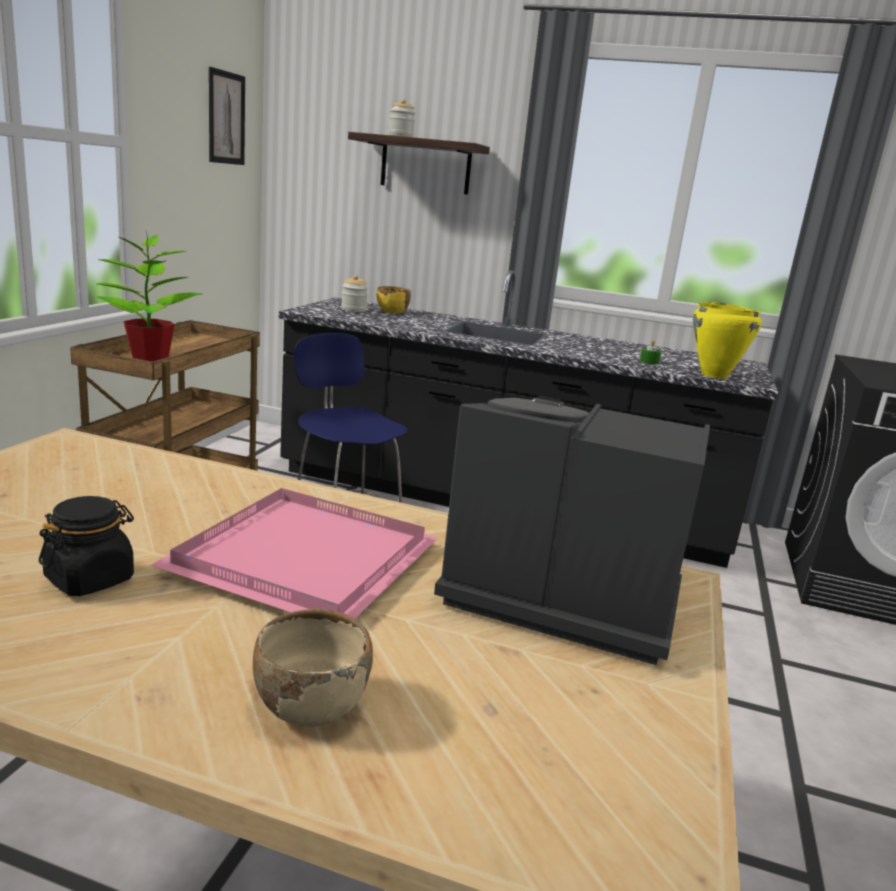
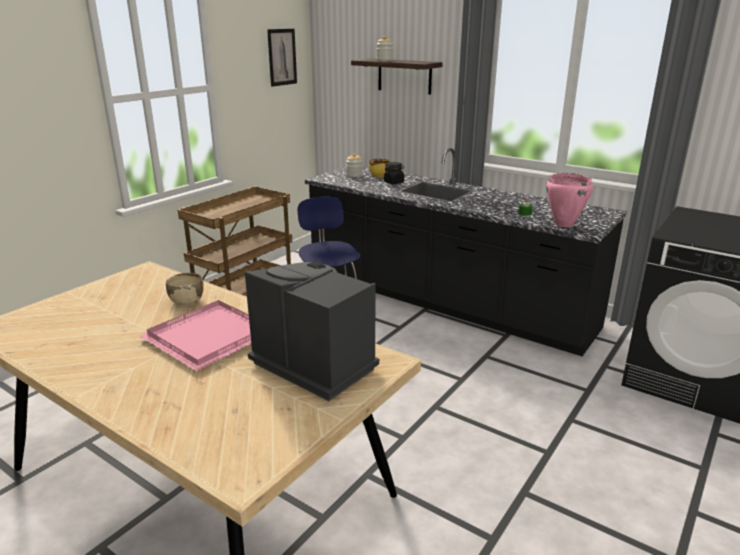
camera: 20 degrees right, 5 degrees up
(90, 579) = (115, 340): black jar -> black jar (394, 182)
(149, 358) = (220, 213): potted plant -> none
(310, 705) = (163, 400): beige bowl -> beige bowl (187, 301)
(714, 375) = (563, 224): yellow cooking pot -> pink cooking pot

